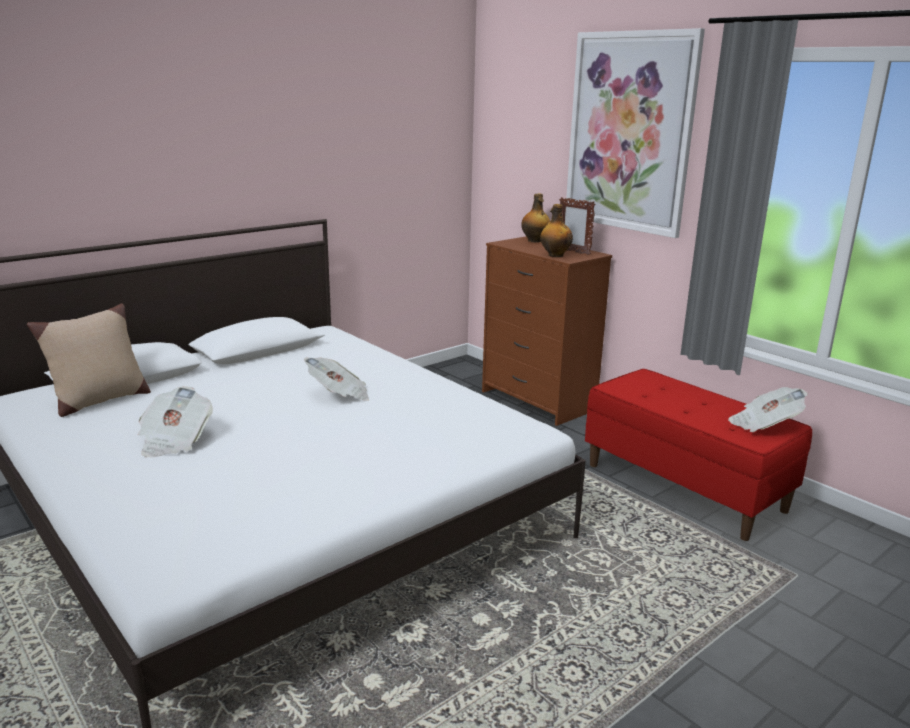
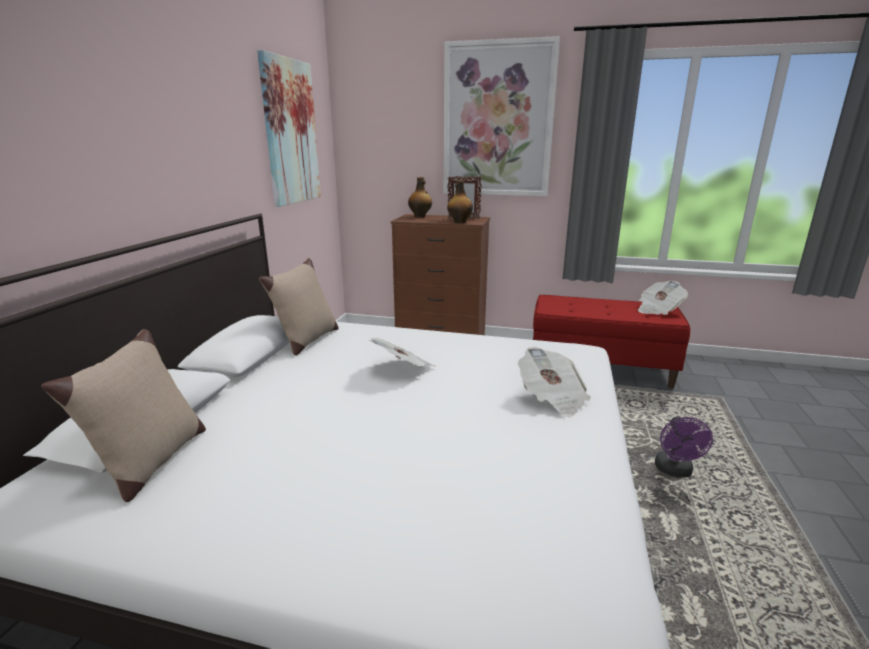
camera: 35 degrees left, 0 degrees up
(174, 441) = (330, 469): newspaper -> newspaper (552, 398)
(310, 351) = (306, 340): none -> beige pillow
(393, 136) = (290, 132): none -> picture
(582, 608) = (675, 471): none -> purple fan

